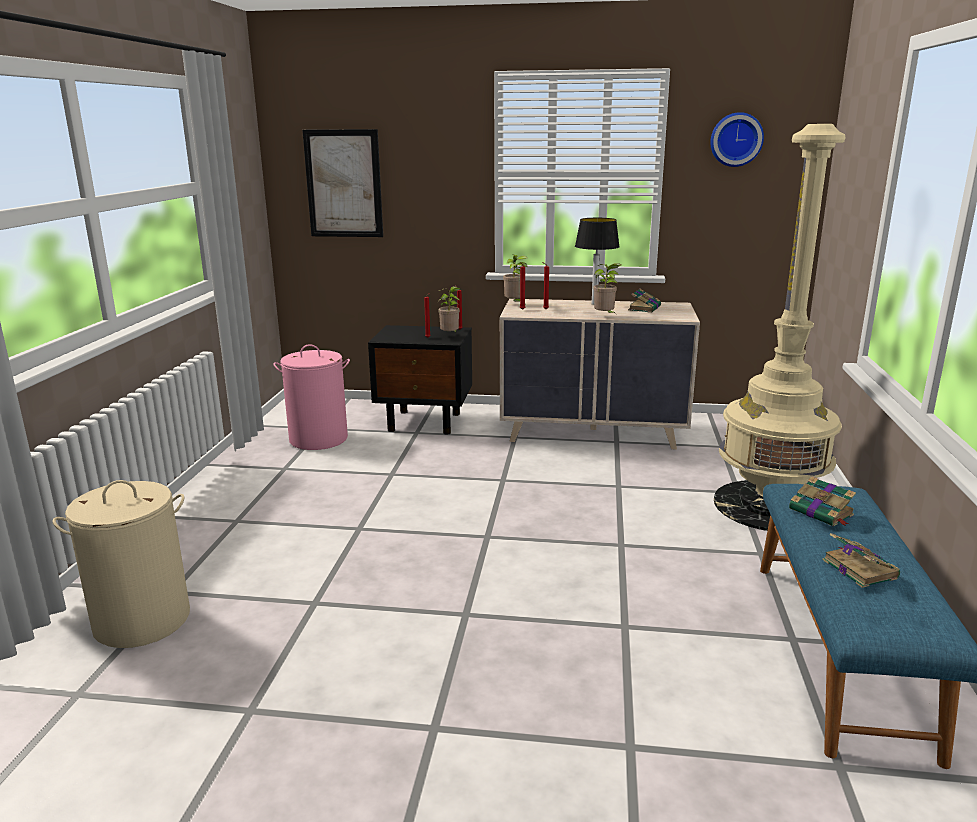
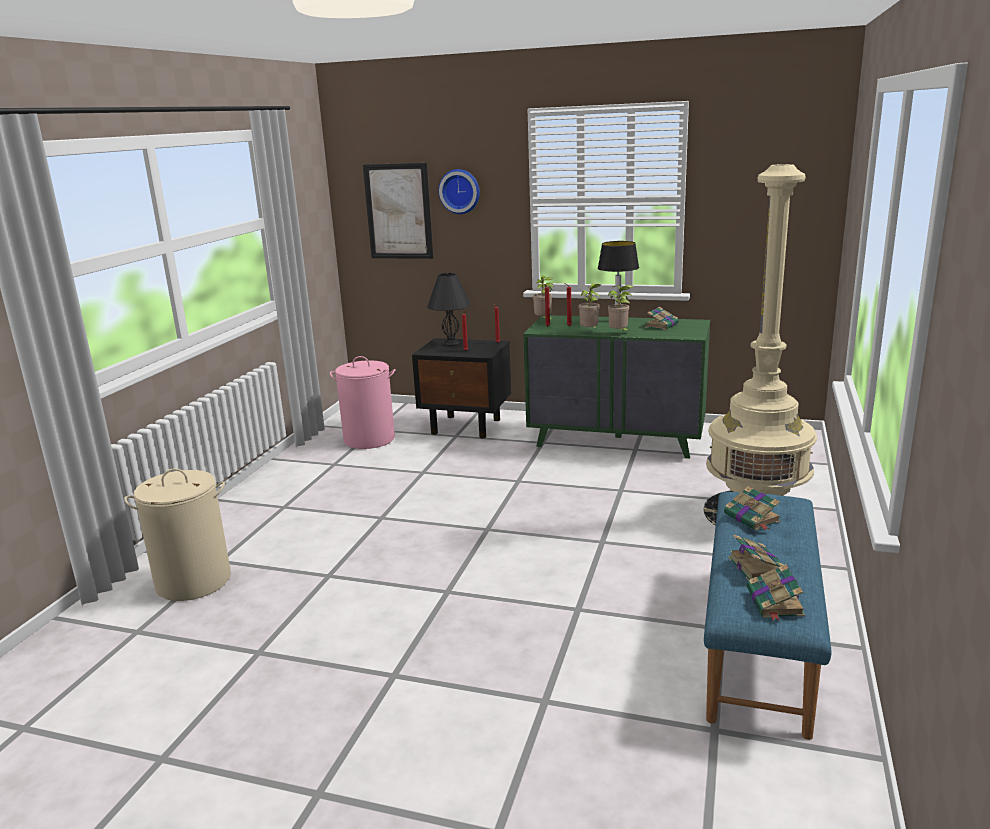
camera: 10 degrees right, 0 degrees up
(408, 331) = (451, 344): none -> black table lamp
(450, 336) = (486, 349): potted plant -> potted plant (590, 331)
(593, 432) = (617, 440): beige dresser -> green dresser
(736, 139) = (753, 165): wall clock -> wall clock (460, 191)
(905, 612) = (775, 603): none -> book

